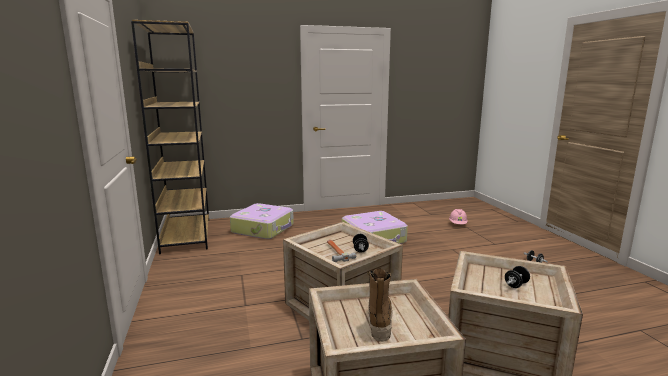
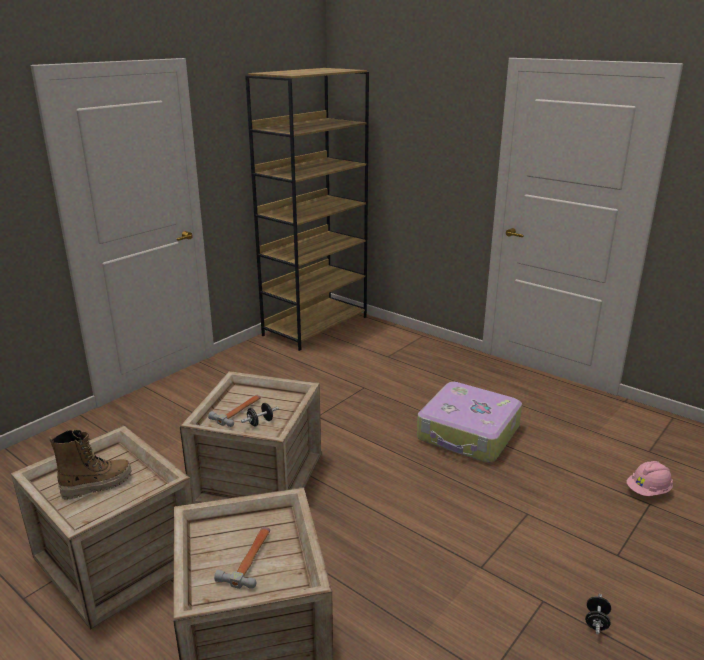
camera: 55 degrees right, 10 degrees up
(264, 229) = (389, 353): suitcase -> none
(516, 285) = (250, 559): black dumbbell -> hammer

